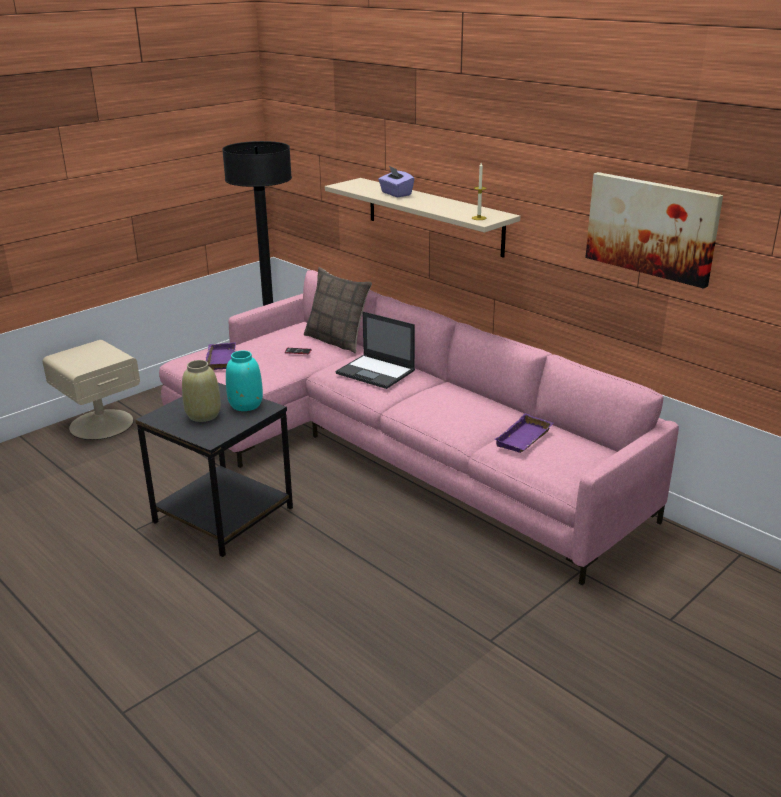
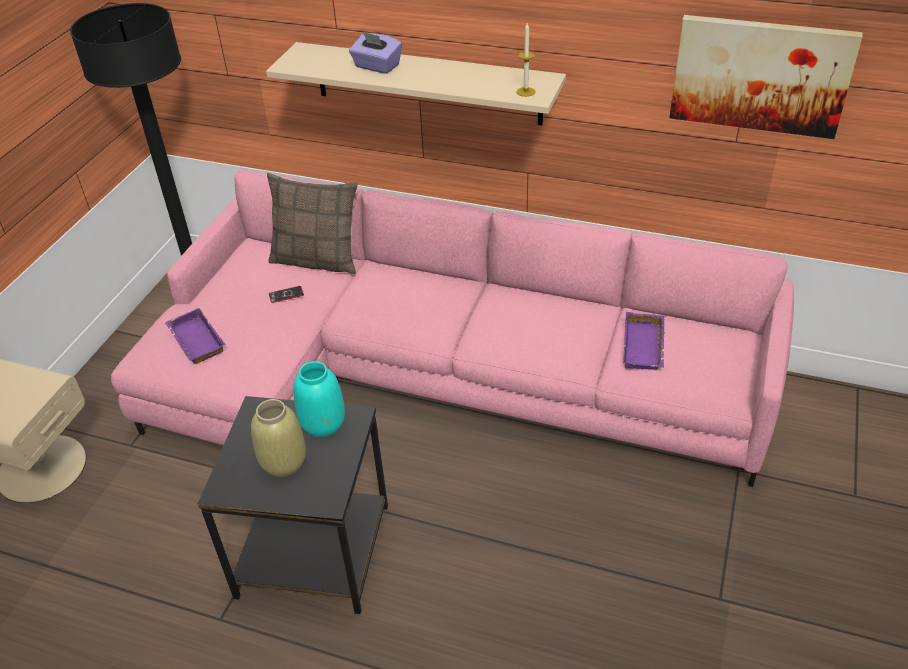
camera: 25 degrees left, 15 degrees up
(376, 372) = (408, 299): laptop -> none

